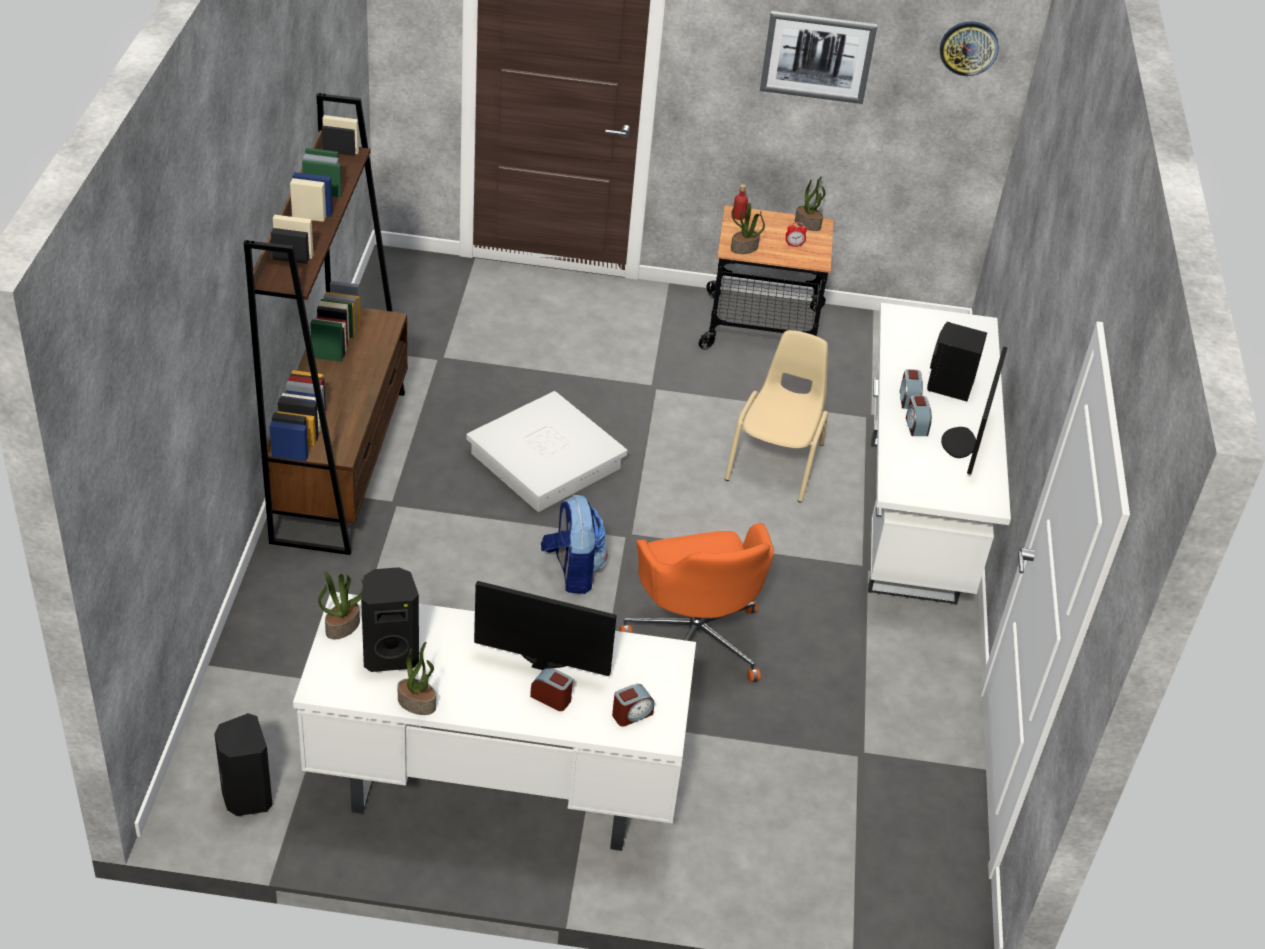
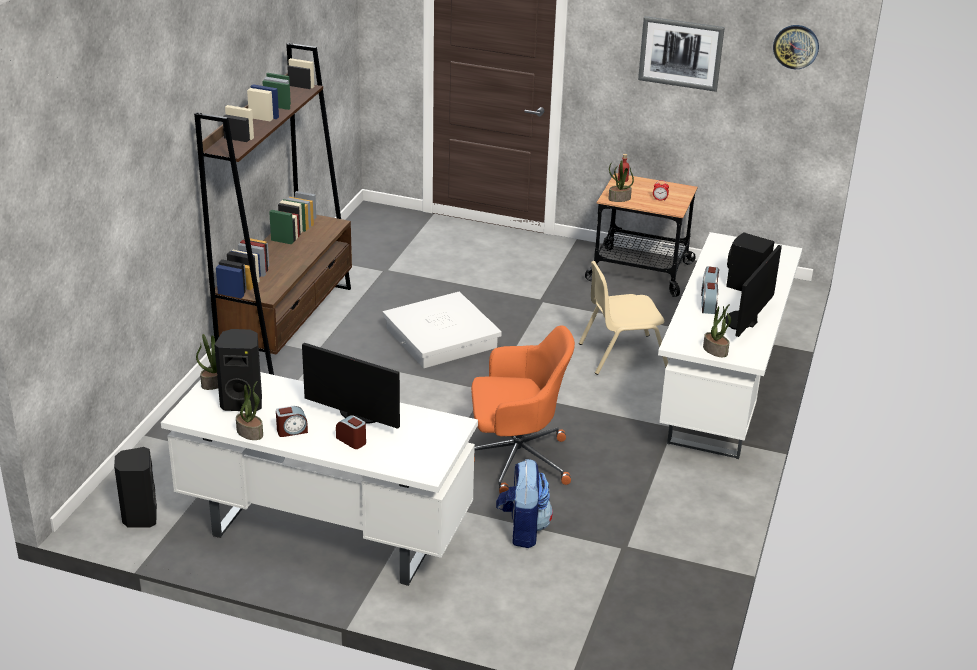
camera: 15 degrees right, 10 degrees down
(572, 571) = (436, 407): backpack -> backpack (523, 529)
(631, 714) = (409, 457): alarm clock -> alarm clock (292, 431)
(695, 640) = (516, 459): orange office chair -> orange office chair turned 90 degrees counterclockwise
(776, 462) = (622, 355): beige chair -> beige chair turned 135 degrees counterclockwise
(808, 224) = (676, 188): potted plant -> potted plant (716, 350)

